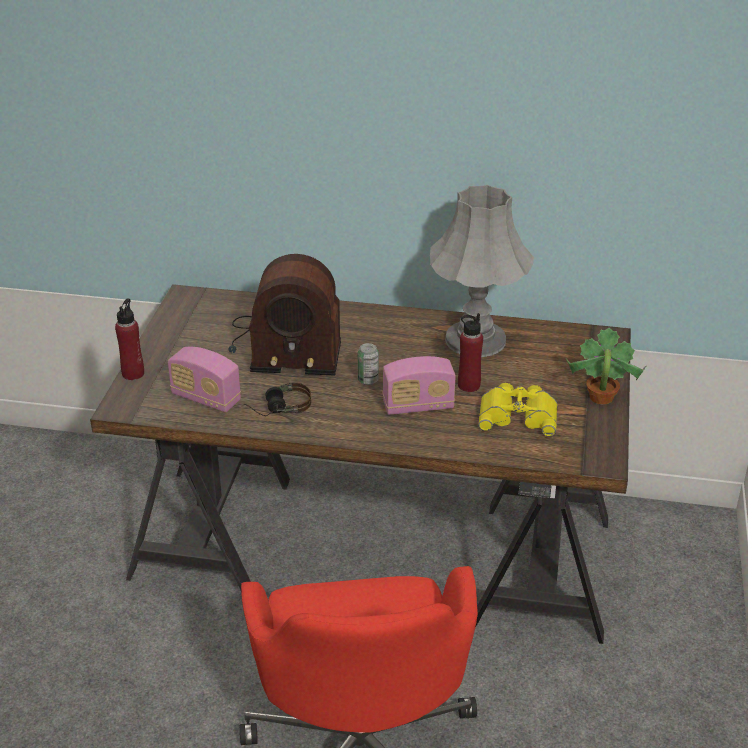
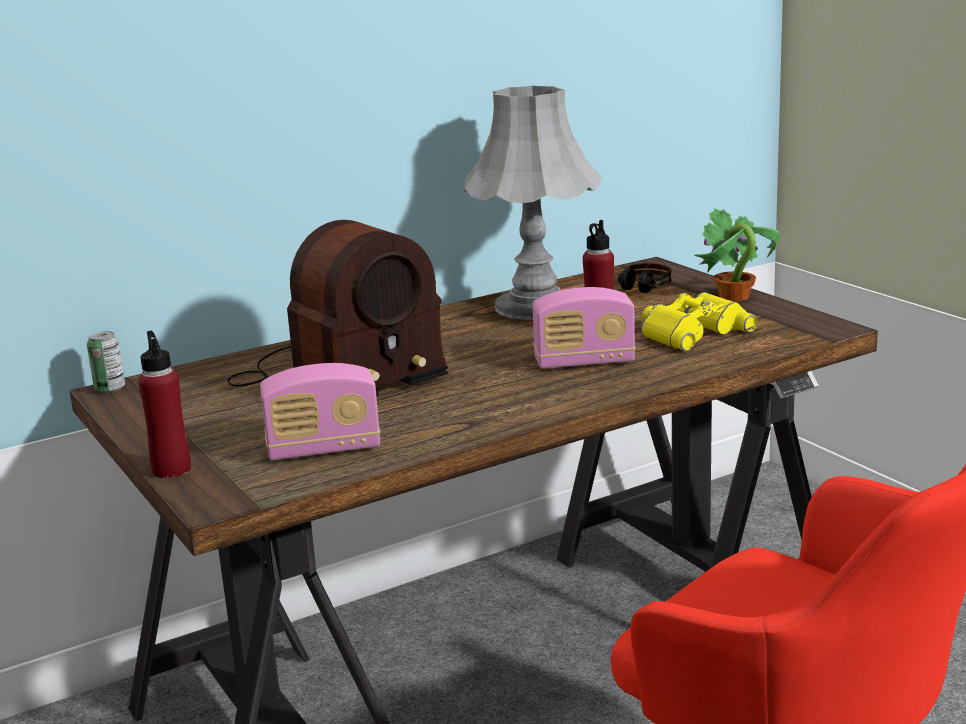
camera: 40 degrees left, 15 degrees down
(277, 408) = (433, 422): headphones -> headphones (641, 290)
(368, 380) = (489, 366): can -> can (110, 389)
(418, 406) = (584, 362): radio -> radio turned 45 degrees clockwise

